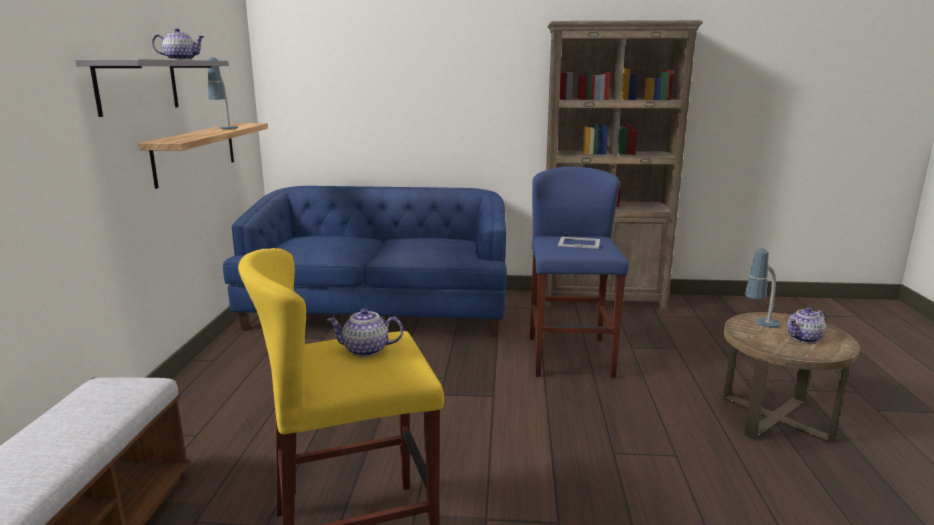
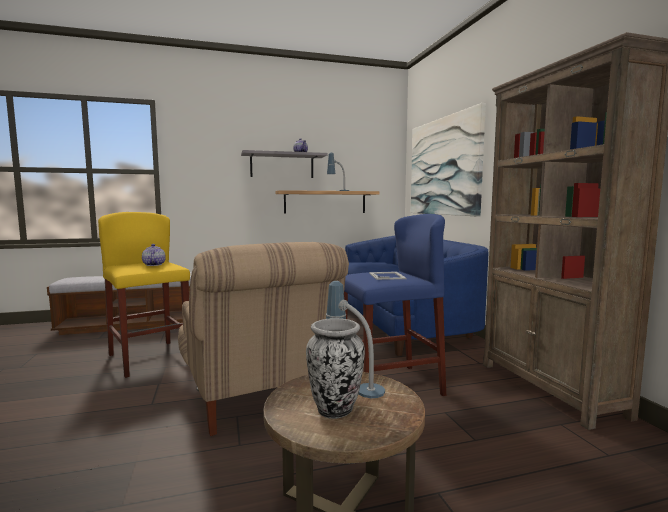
camera: 70 degrees right, 10 degrees down
(374, 86) = (443, 166): none -> picture
(569, 433) = (259, 397): none -> beige armchair
(804, 338) = (335, 410): teapot -> vase

